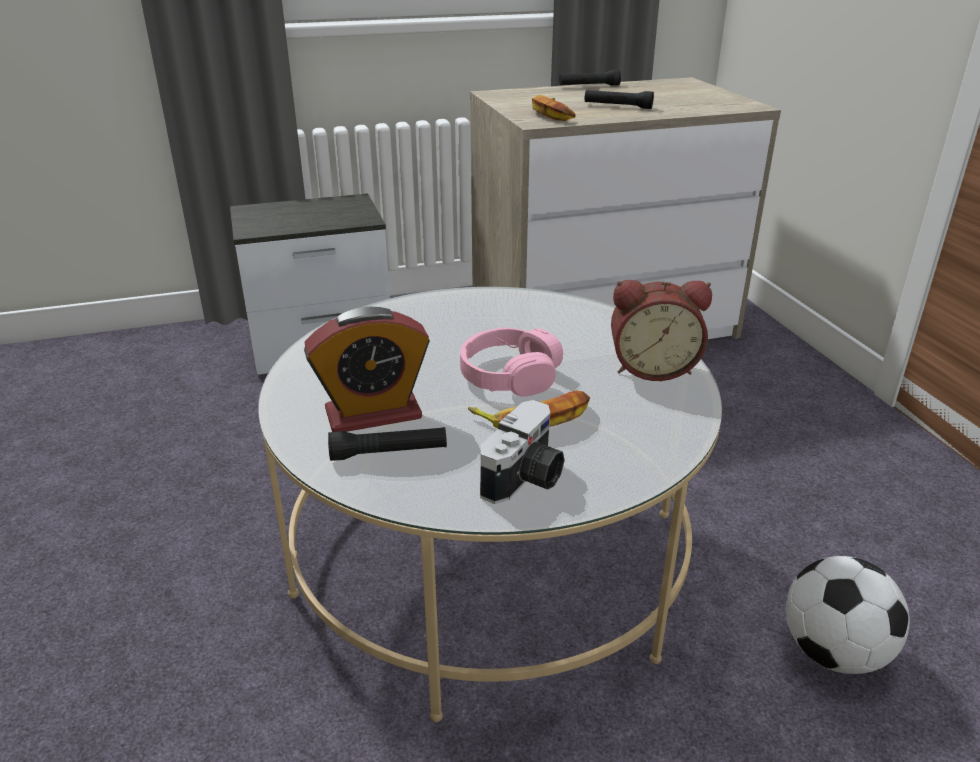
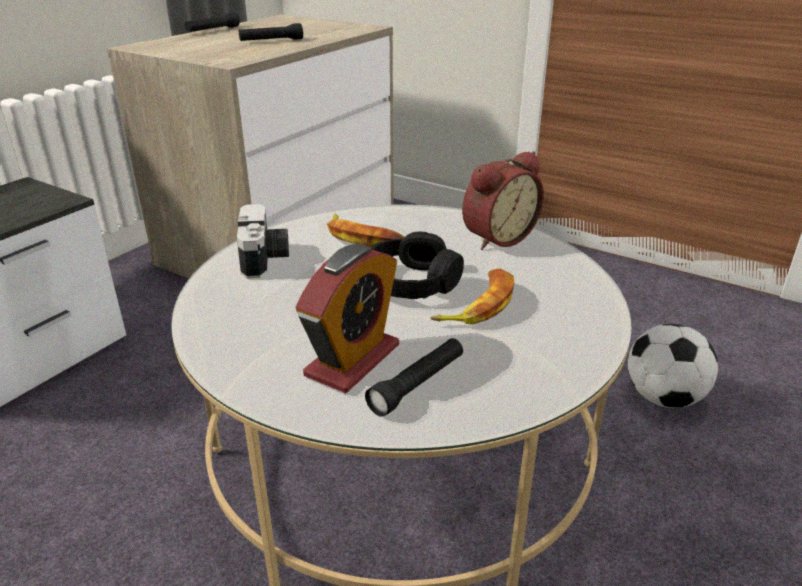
camera: 40 degrees left, 0 degrees up
(509, 375) = (411, 282): pink headphones -> black headphones
(526, 479) = (544, 351): camera -> camera (266, 259)
(554, 114) = (231, 54): banana -> banana (363, 238)

